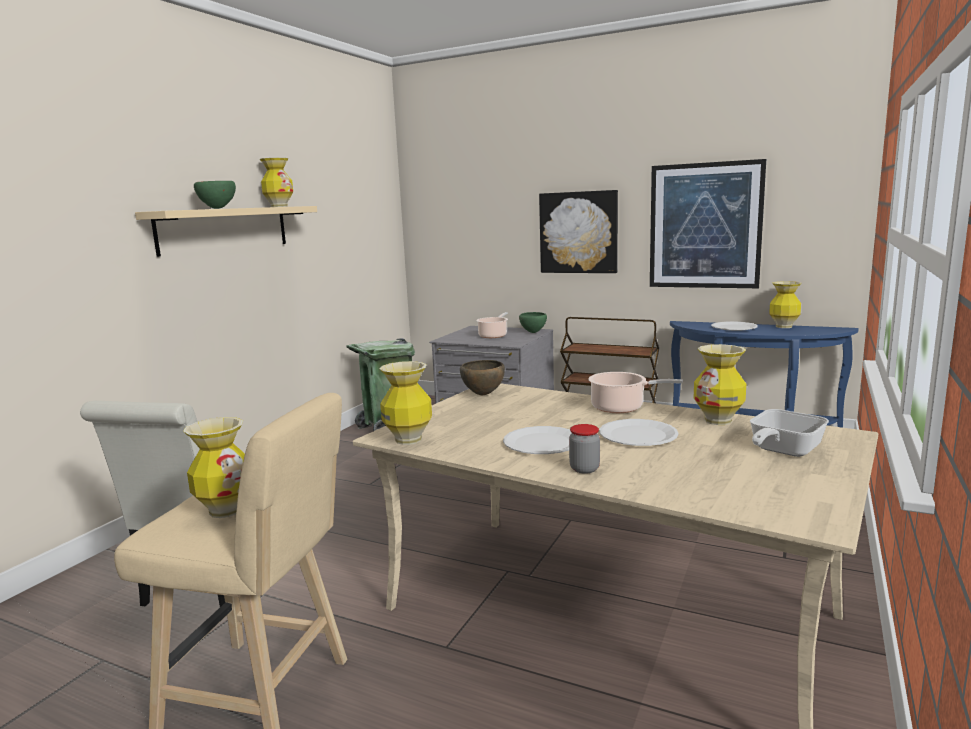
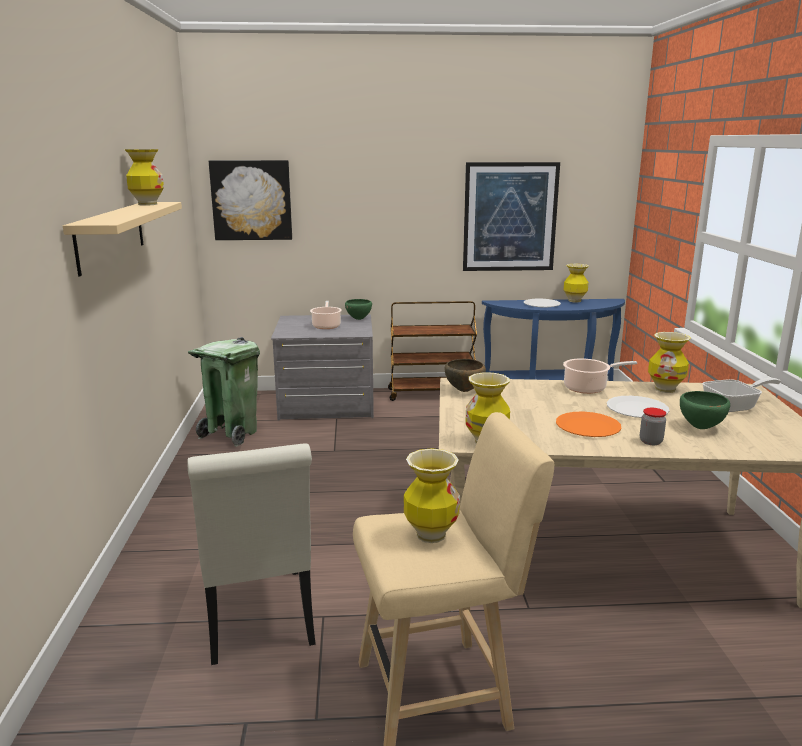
camera: 30 degrees left, 5 degrees up
(217, 208) = (127, 214): green bowl -> green bowl (701, 428)
(542, 443) = (587, 426): white plate -> orange plate
(578, 232) = (396, 221): picture -> picture (251, 200)
(782, 451) = (735, 406): frying pan -> frying pan turned 120 degrees counterclockwise

